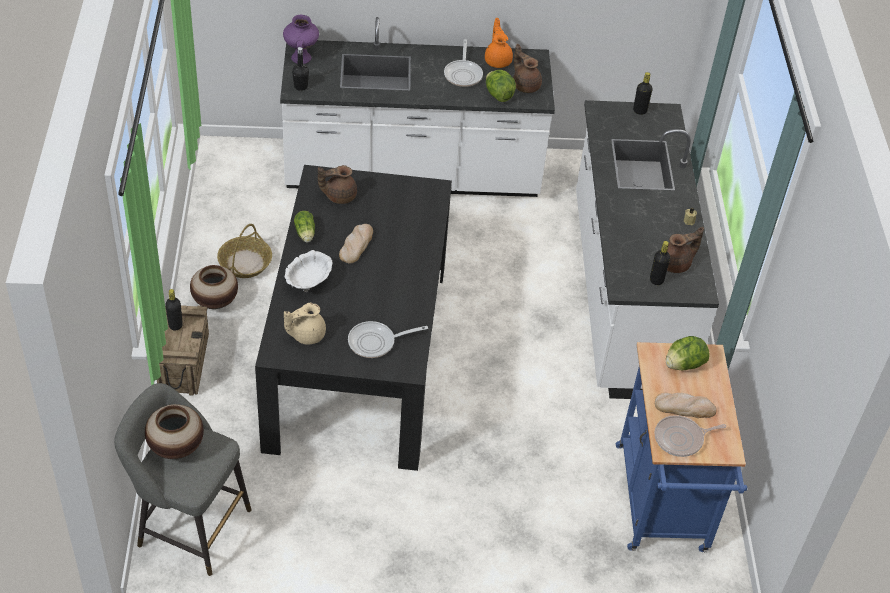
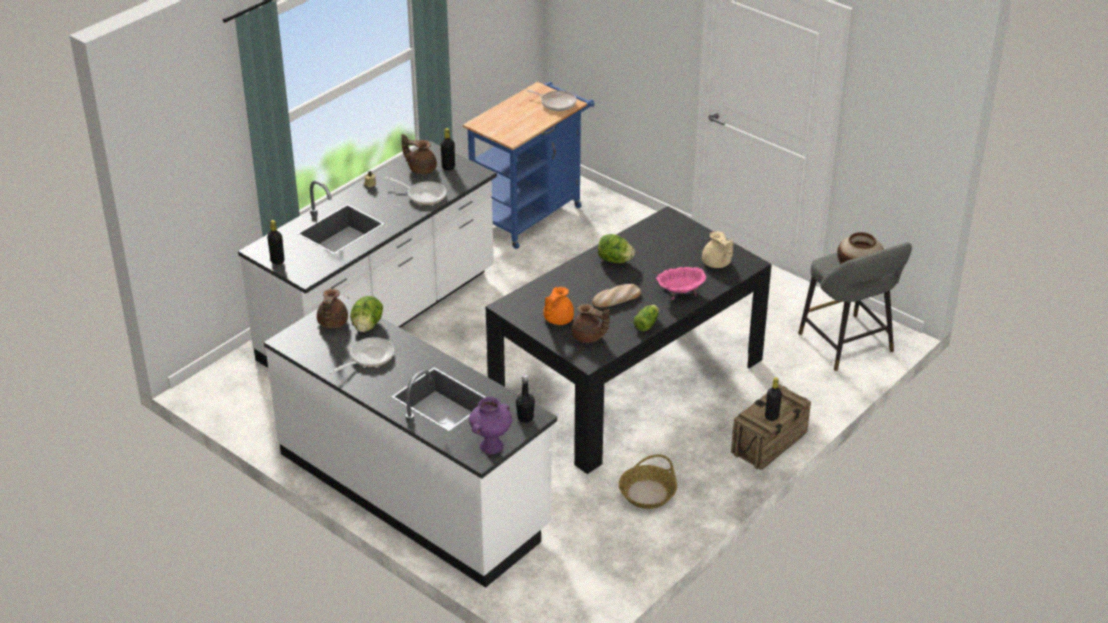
camera: 135 degrees left, 10 degrees down
(215, 301) = (702, 475): vase -> none
(306, 335) = (716, 264): beige teapot -> beige teapot turned 45 degrees clockwise
(308, 283) = (680, 292): white bowl -> pink bowl
(376, 342) = (673, 238): frying pan -> frying pan (424, 195)
(498, 60) = (321, 354): orange teapot -> orange teapot (557, 319)
(684, 365) = (502, 127): lettuce -> lettuce (614, 260)
(685, 407) = (532, 112): bread -> none

